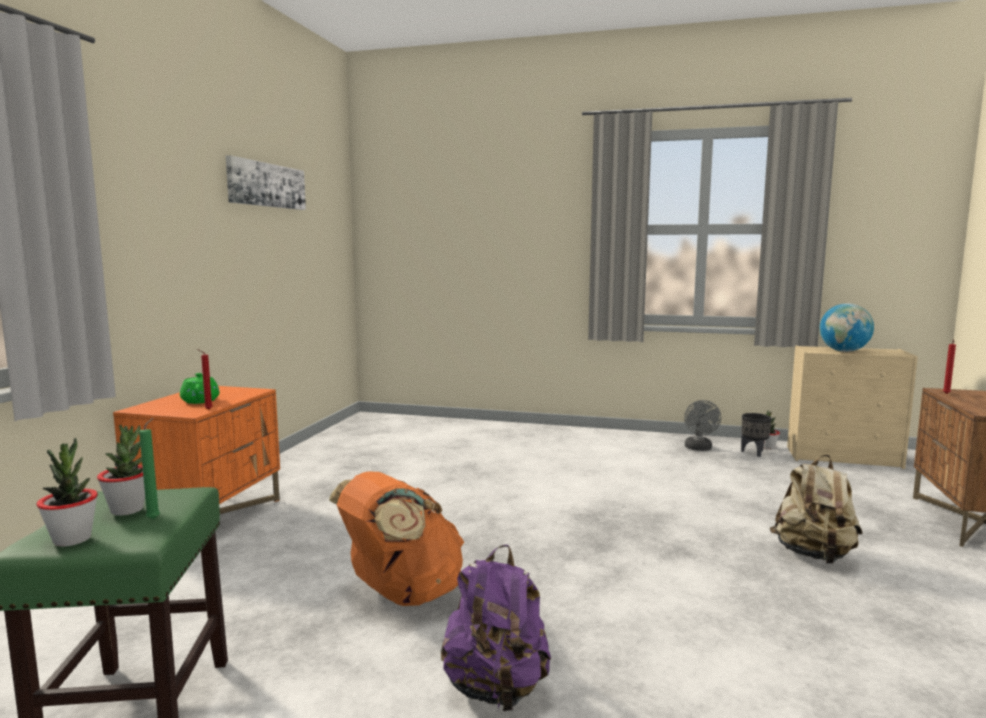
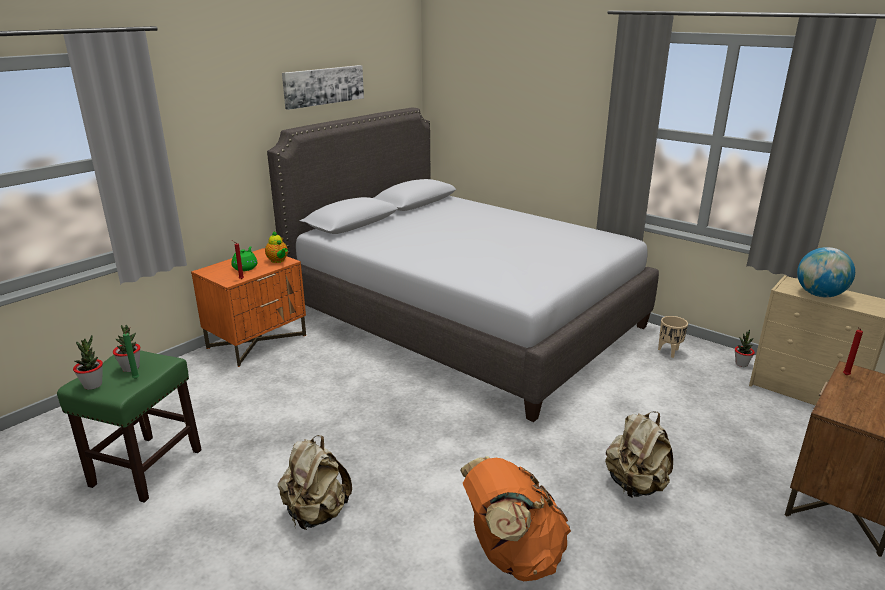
camera: 25 degrees right, 15 degrees up
(243, 391) = (278, 261): none -> teapot
(401, 594) = (319, 432): orange backpack -> orange backpack (512, 555)
(467, 456) = (464, 320): none -> grey bed
(496, 689) = (316, 513): purple backpack -> beige backpack
(699, 448) = (669, 352): grey fan -> beige planter
(754, 453) = (718, 368): black planter -> none

